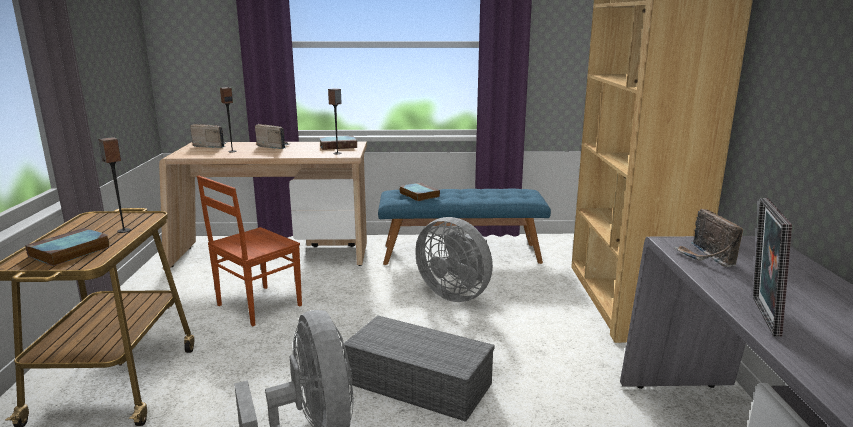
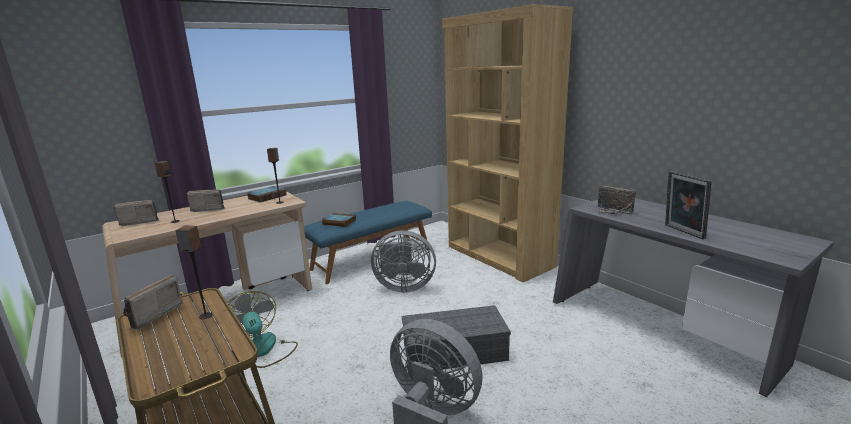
camera: 35 degrees left, 0 degrees up
(69, 252) = (190, 352): book -> none
(96, 219) = (151, 316): none -> radio
(257, 305) = (264, 350): brown chair -> fan

